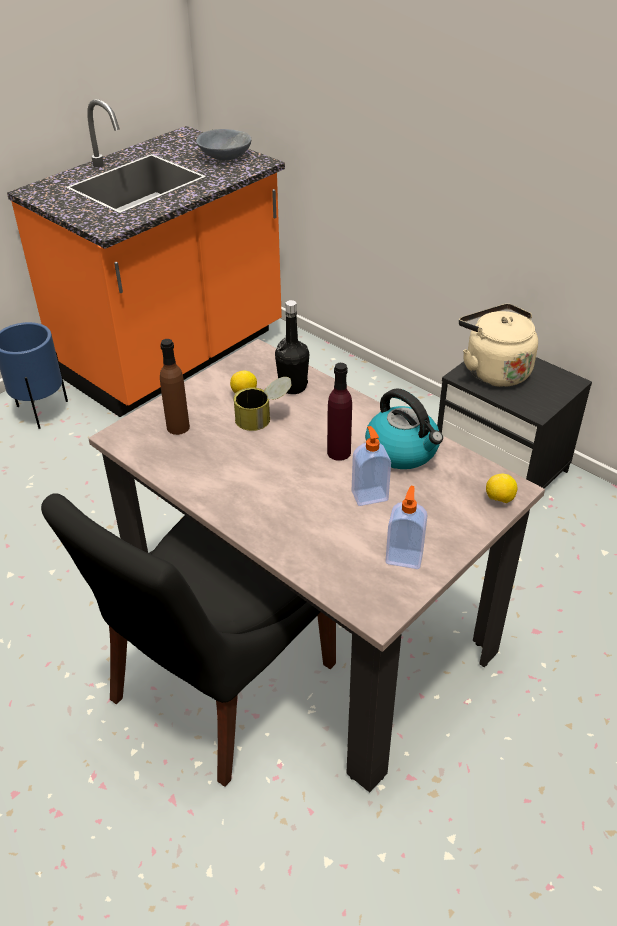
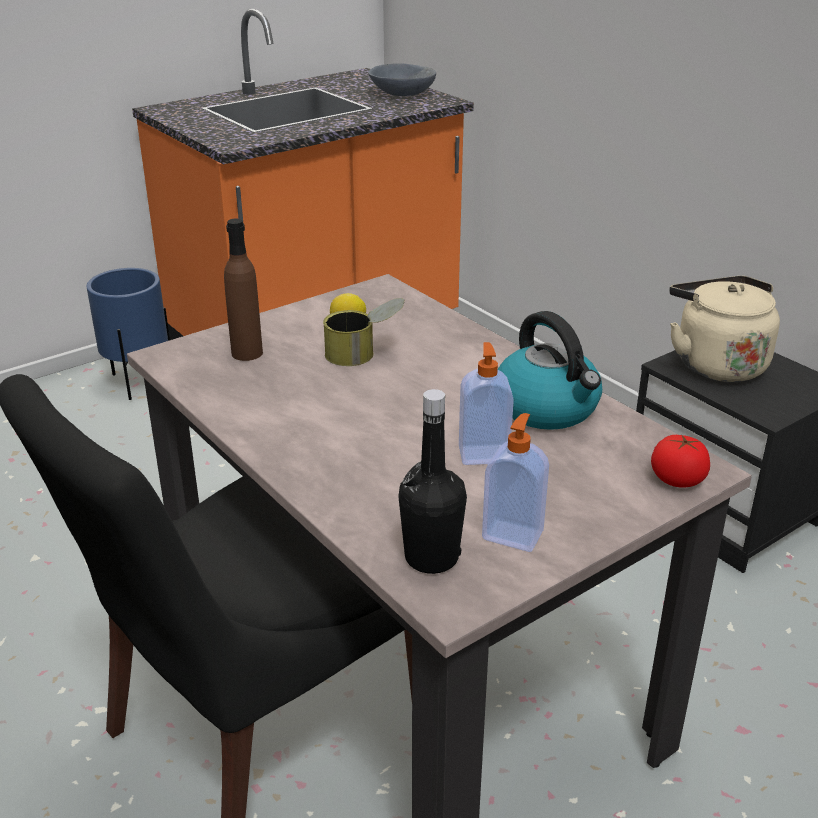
camera: 10 degrees right, 10 degrees down
(293, 387) = (416, 325): black bottle -> black bottle (431, 557)
(339, 452) = (455, 401): purple bottle -> none
(499, 499) = (677, 479): lemon -> tomato

